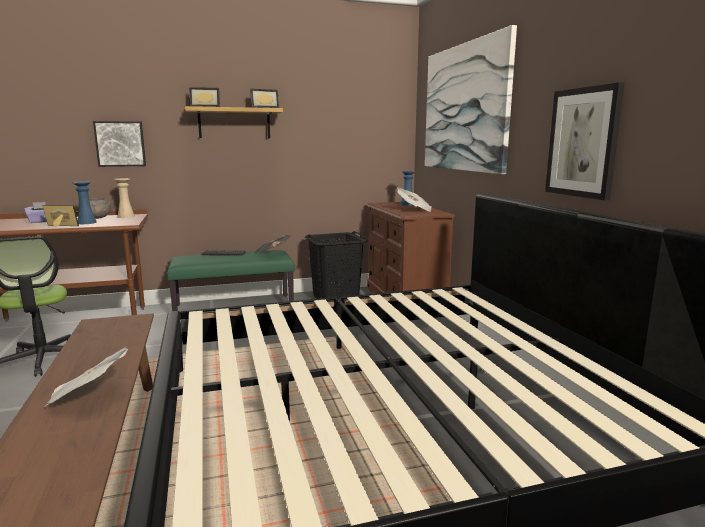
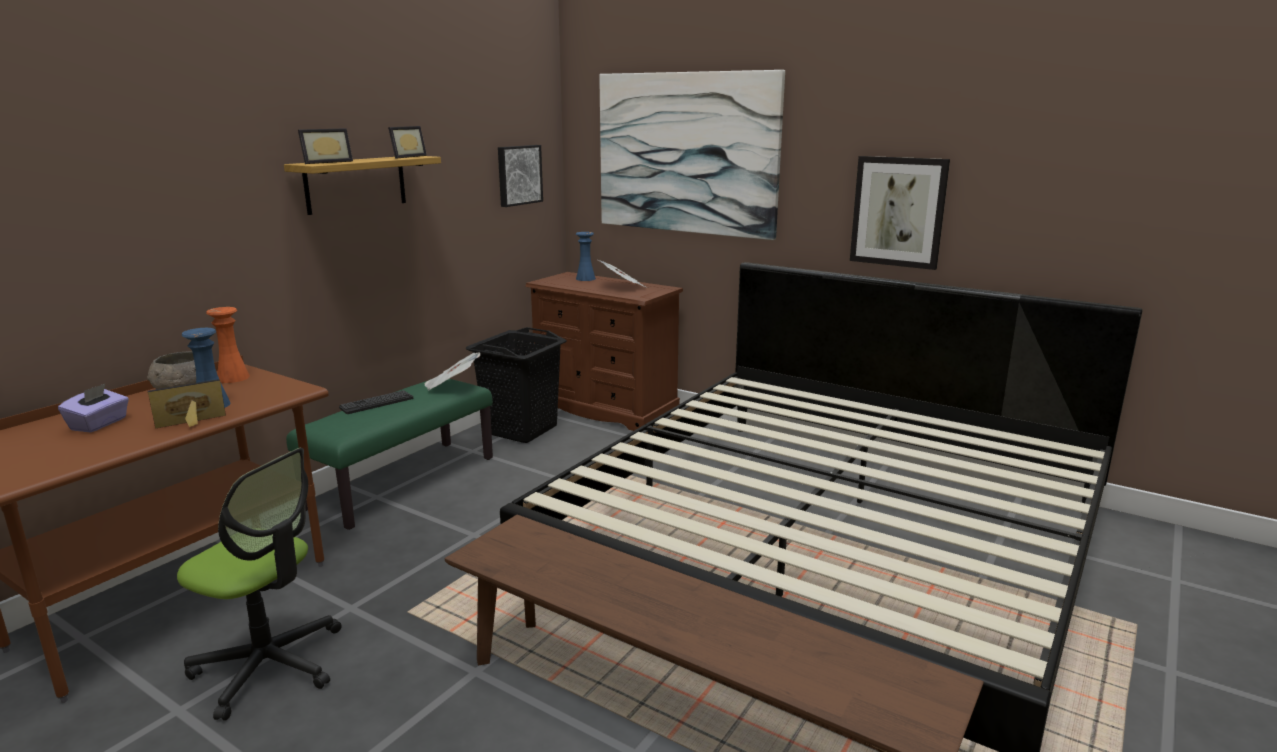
camera: 40 degrees left, 5 degrees up
(88, 395) = (717, 617): newspaper -> none
(120, 144) = (180, 242): picture -> picture (518, 175)
(126, 216) = (233, 378): beige vase -> orange vase

